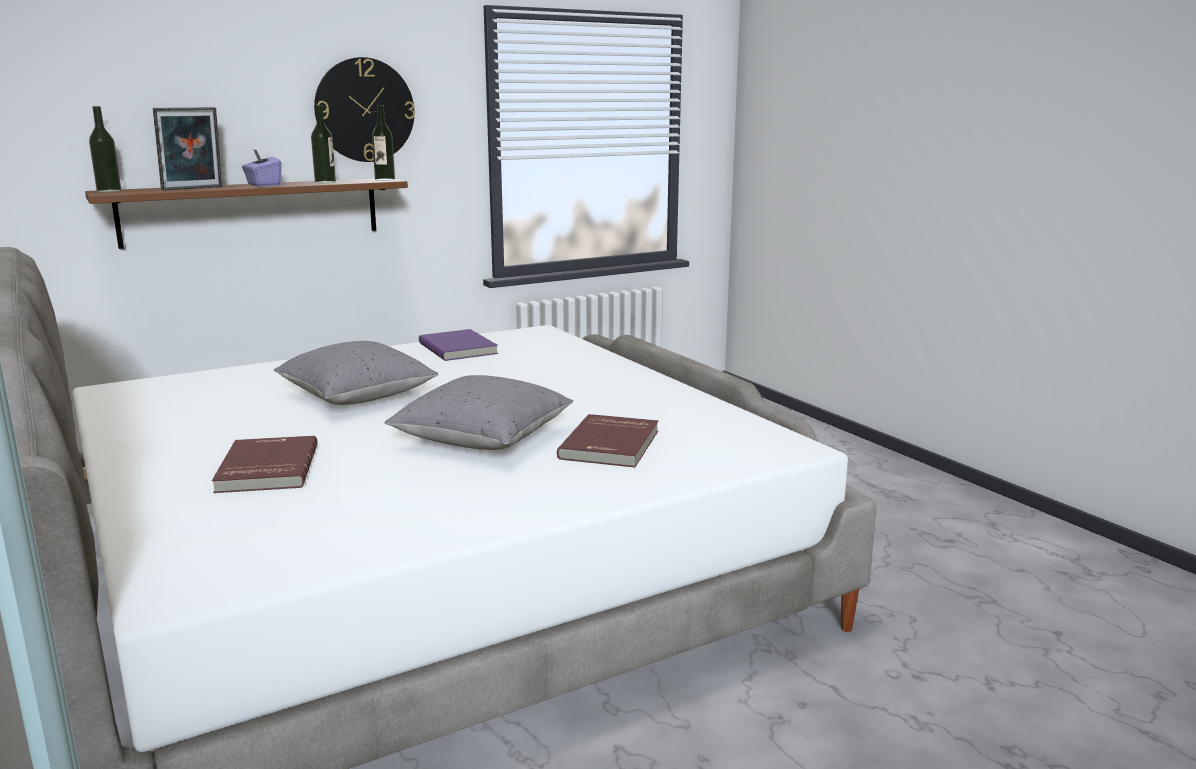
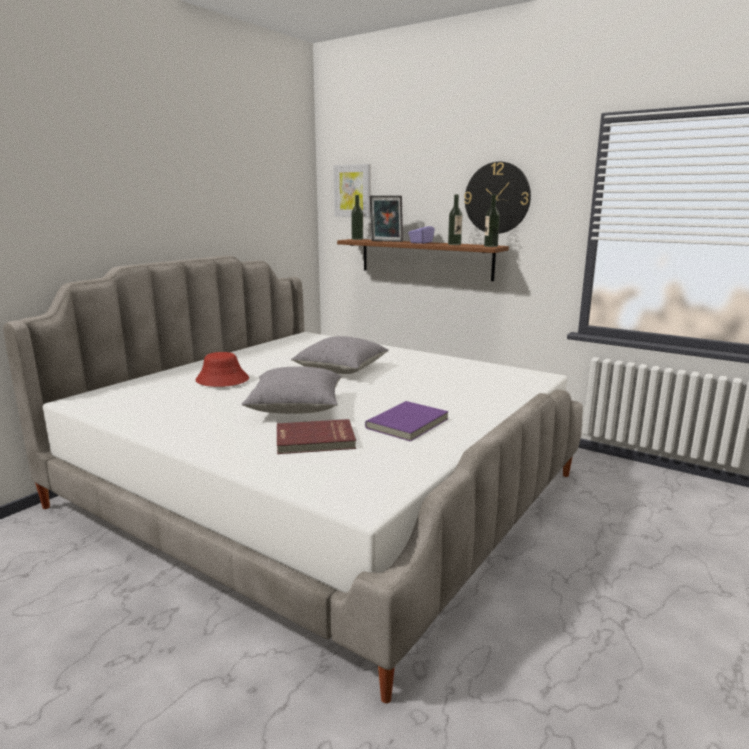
camera: 65 degrees right, 0 degrees up
(66, 98) = (353, 191): none -> picture
(265, 469) = (222, 380): red book -> red hat
(459, 348) = (464, 368): purple book -> purple book (409, 424)

